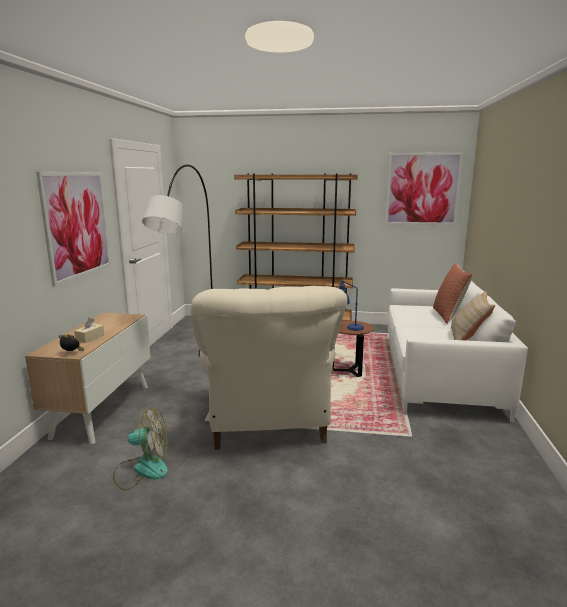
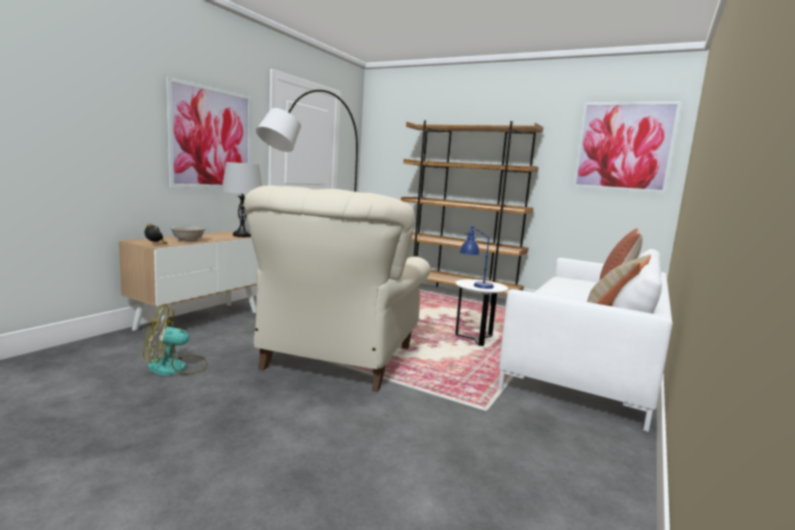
camera: 20 degrees right, 5 degrees down
(90, 338) = (188, 240): beige tissue box -> white bowl
(126, 318) = (242, 235): none -> grey table lamp
(142, 469) = (176, 368): fan -> fan turned 150 degrees clockwise
(349, 371) = (475, 339): brown side table -> white side table

